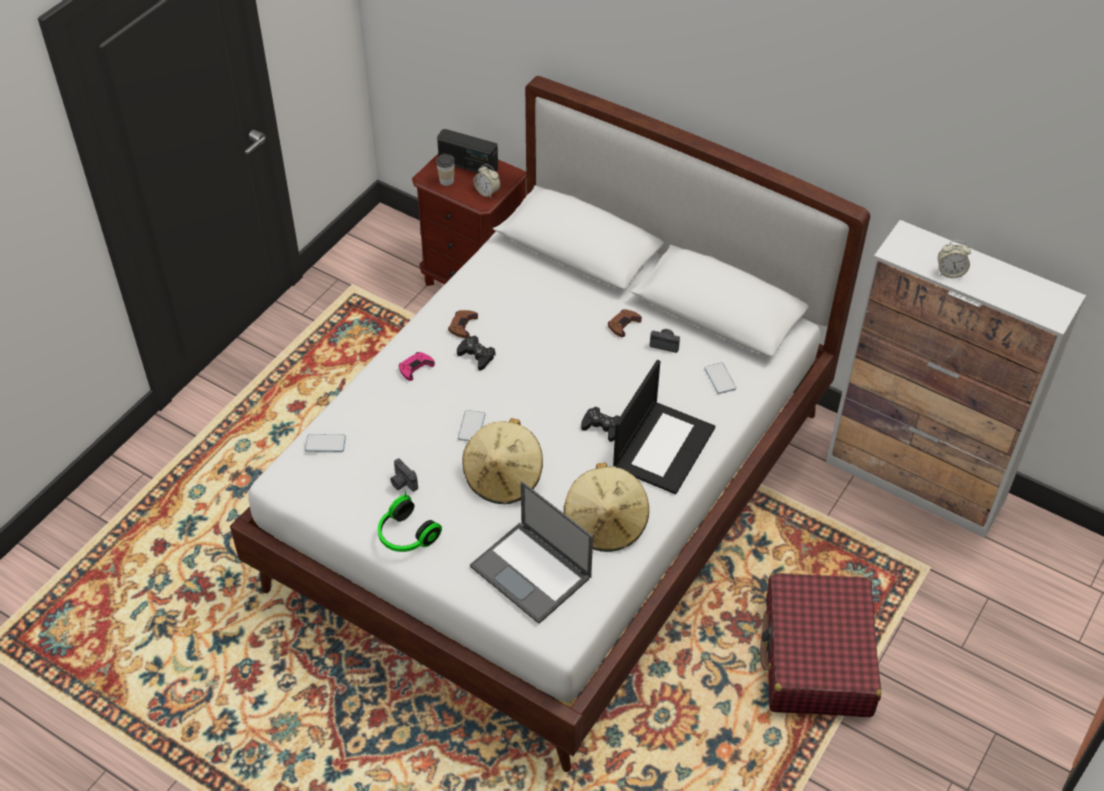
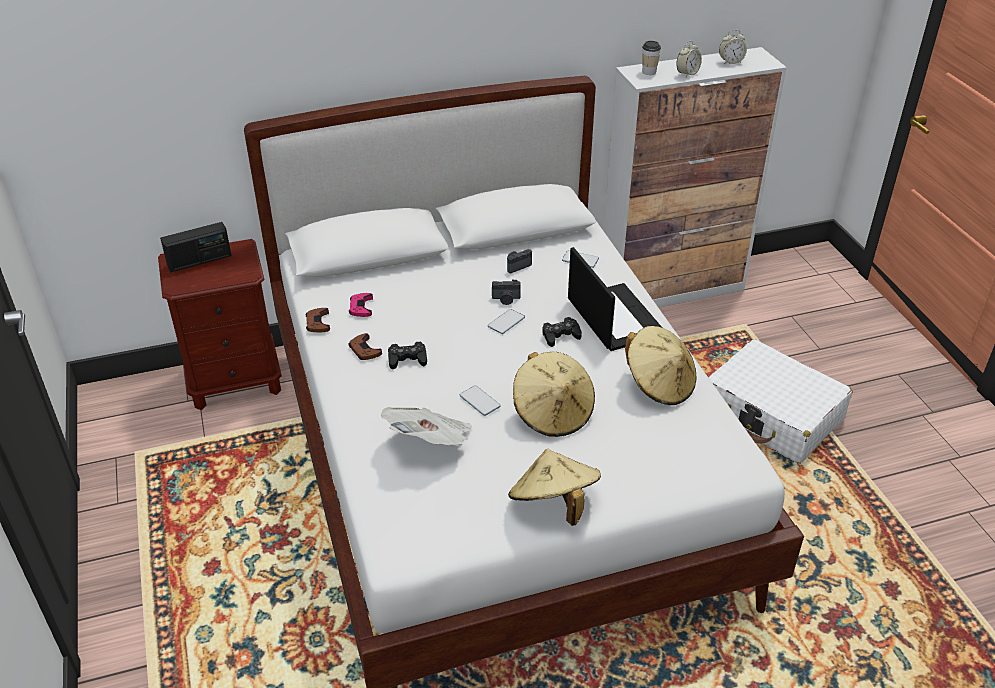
camera: 50 degrees left, 10 degrees down
(325, 444) = (391, 500): phone -> phone (506, 322)
(400, 427) = (430, 442): none -> newspaper
(402, 483) = (494, 474): camera -> camera (506, 299)
(405, 536) = (553, 505): headphones -> beige hat
(415, 367) = (374, 399): pink game controller -> pink game controller (361, 307)
(446, 181) = (197, 279): cup -> cup (649, 72)
(487, 192) = (242, 266): alarm clock -> alarm clock (730, 62)
(532, 572) = (669, 449): laptop -> none
(623, 324) = (473, 273): brown game controller -> brown game controller (318, 323)
(817, 657) = (772, 415): red suitcase -> white suitcase

